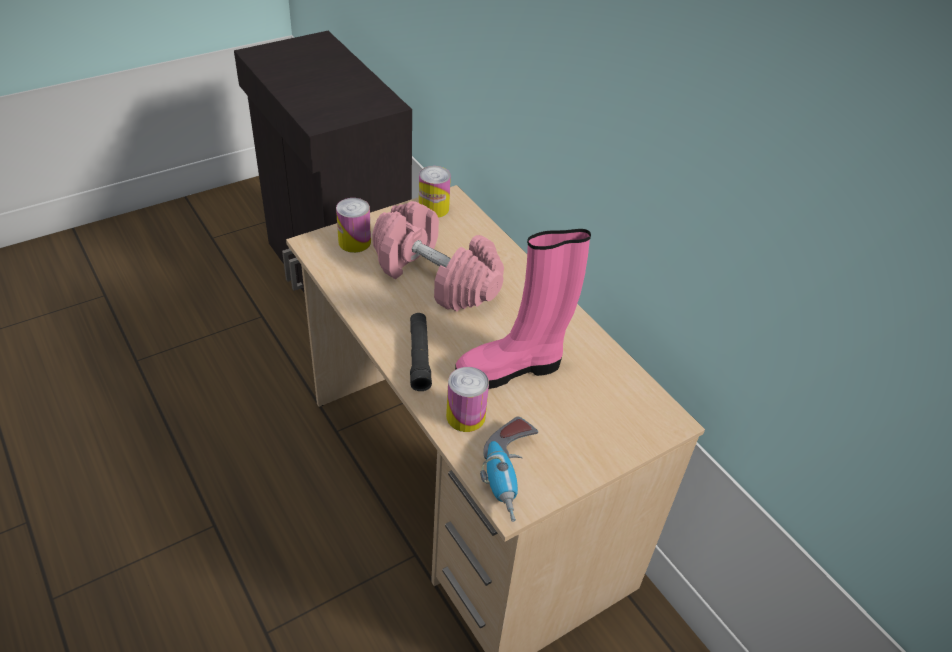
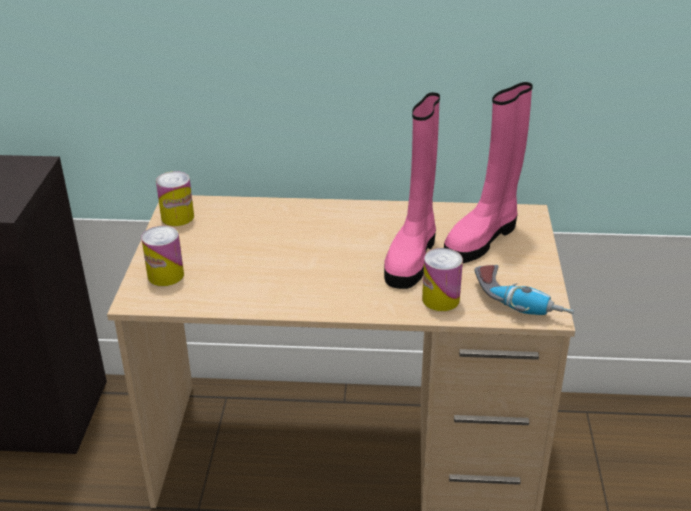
camera: 50 degrees left, 10 degrees down
(419, 356) = (351, 296): black flashlight -> none
(435, 277) = (266, 251): pink dumbbell -> none
(591, 404) = (482, 238): none -> pink boot

